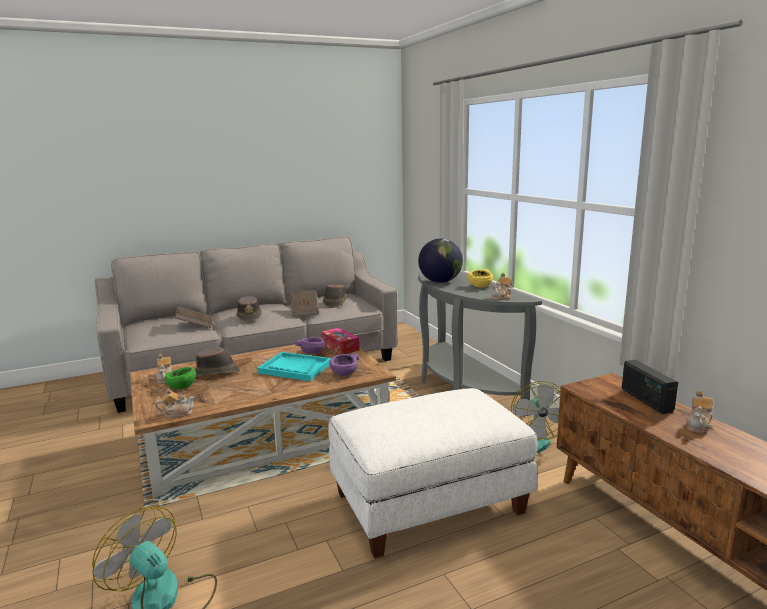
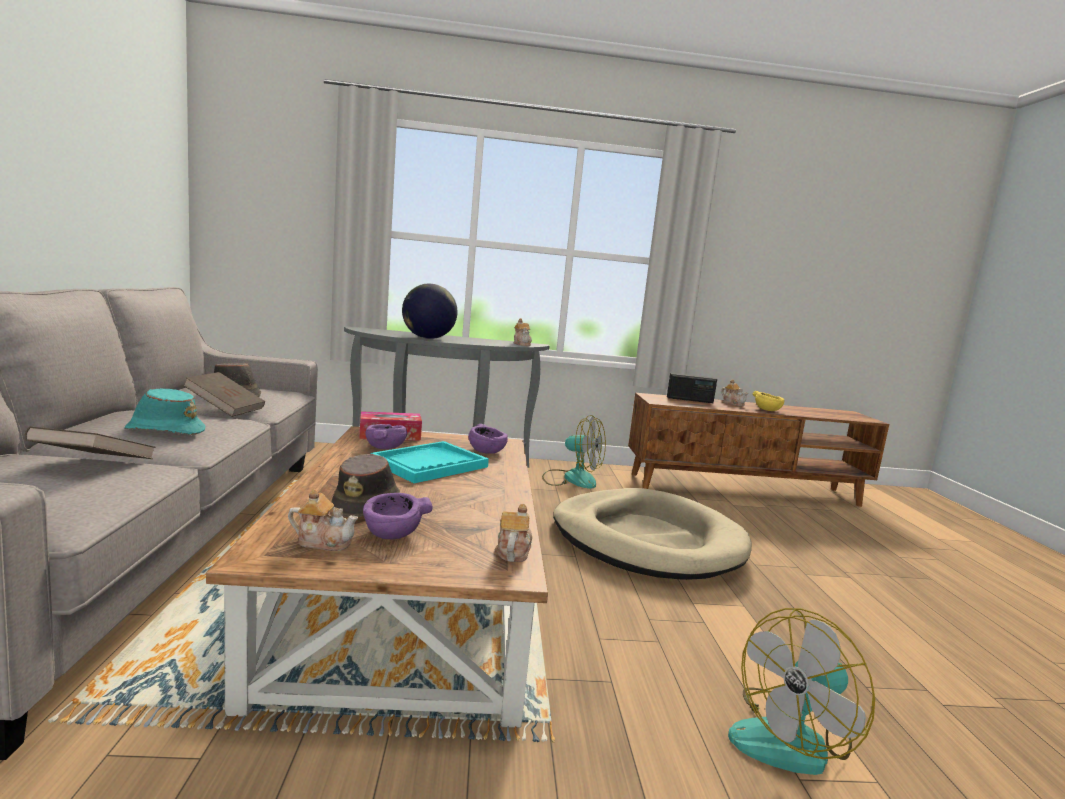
camera: 70 degrees left, 5 degrees down
(182, 387) = (392, 534): green bowl -> purple bowl
(249, 317) = (165, 430): brown hat -> turquoise hat
(429, 502) = (647, 540): white ottoman -> beige dog bed
(480, 286) = (472, 339): yellow bowl -> yellow bowl (767, 410)

